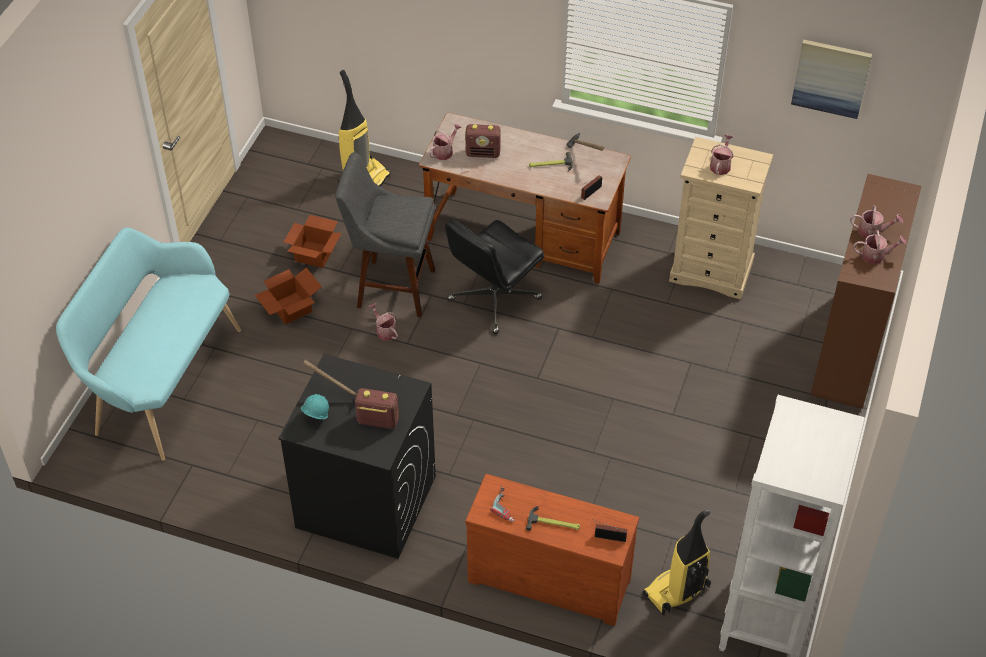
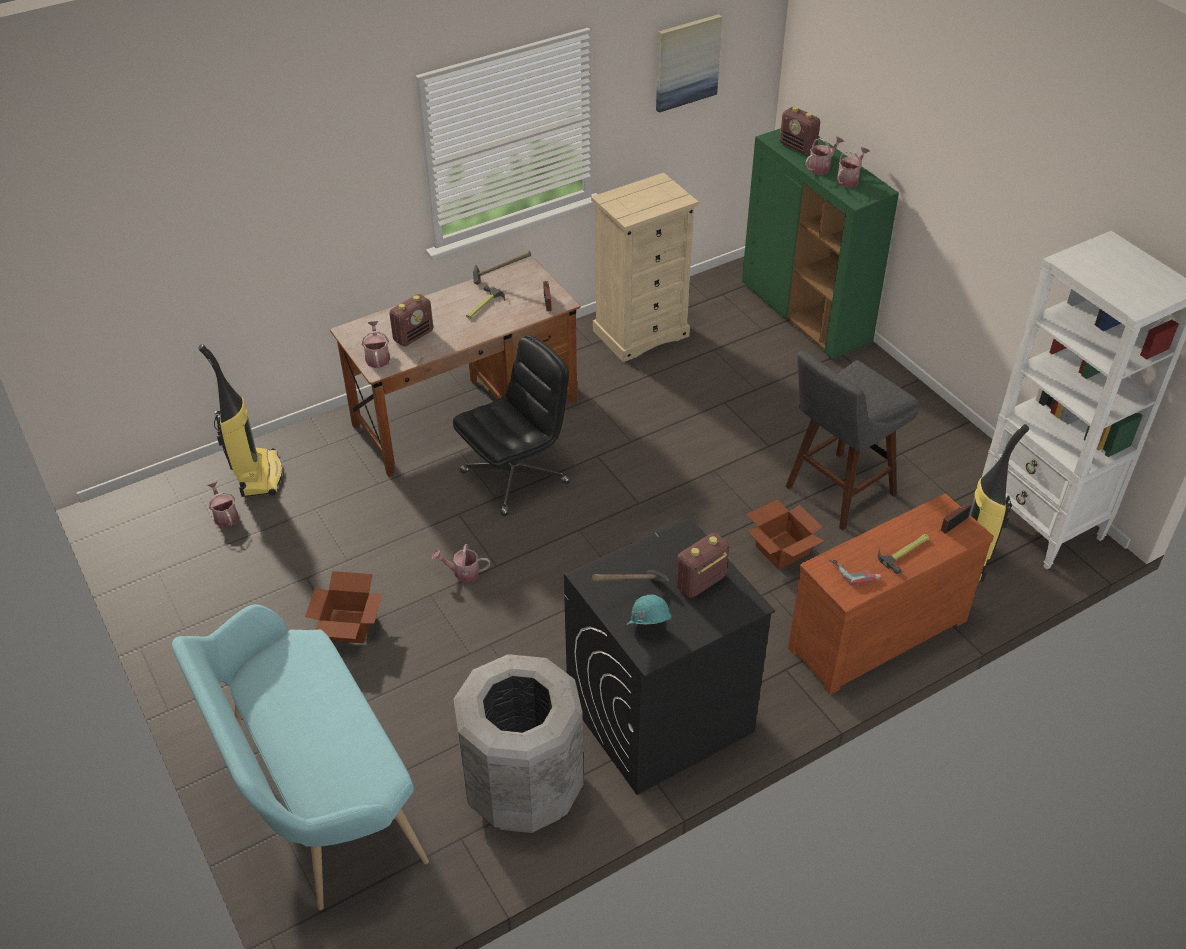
camera: 50 degrees left, 5 degrees down
(250, 470) = (523, 789): none -> grey trash can
(315, 253) = (302, 565): cardboard box -> cardboard box (782, 549)
(391, 287) = (415, 536): grey stool -> grey stool (836, 493)
(494, 300) = (516, 476): black office chair -> black office chair turned 120 degrees counterclockwise
(721, 165) = (641, 202): watering can -> watering can (225, 515)
(850, 350) = (806, 313): brown cabinet -> green cabinet
(883, 204) = (798, 147): none -> radio

